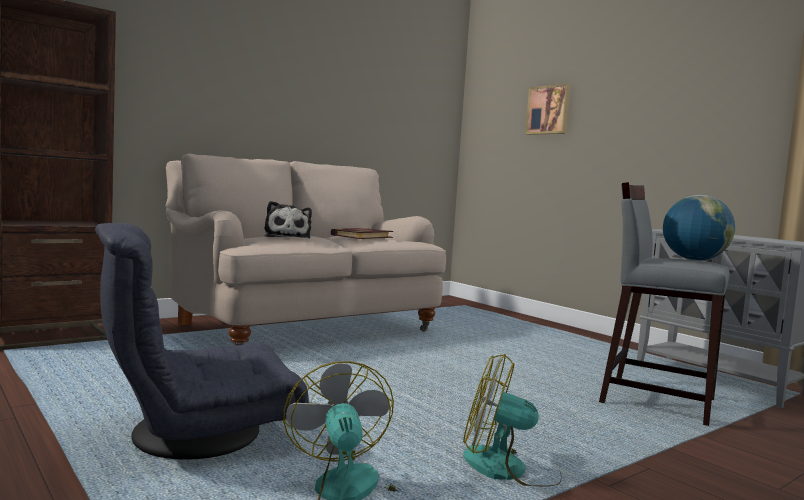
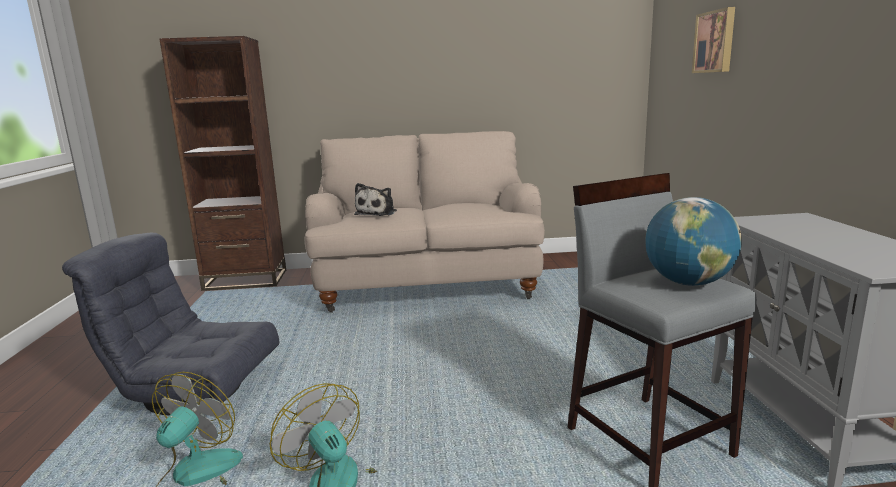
camera: 35 degrees right, 10 degrees up
(361, 236) = (458, 207): book -> none

